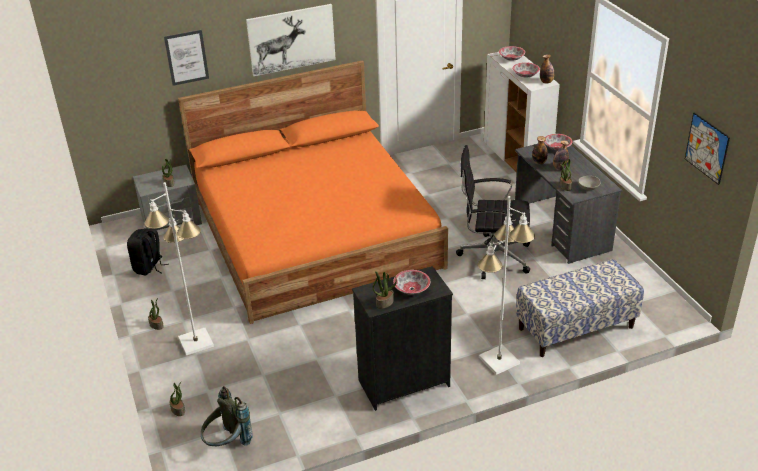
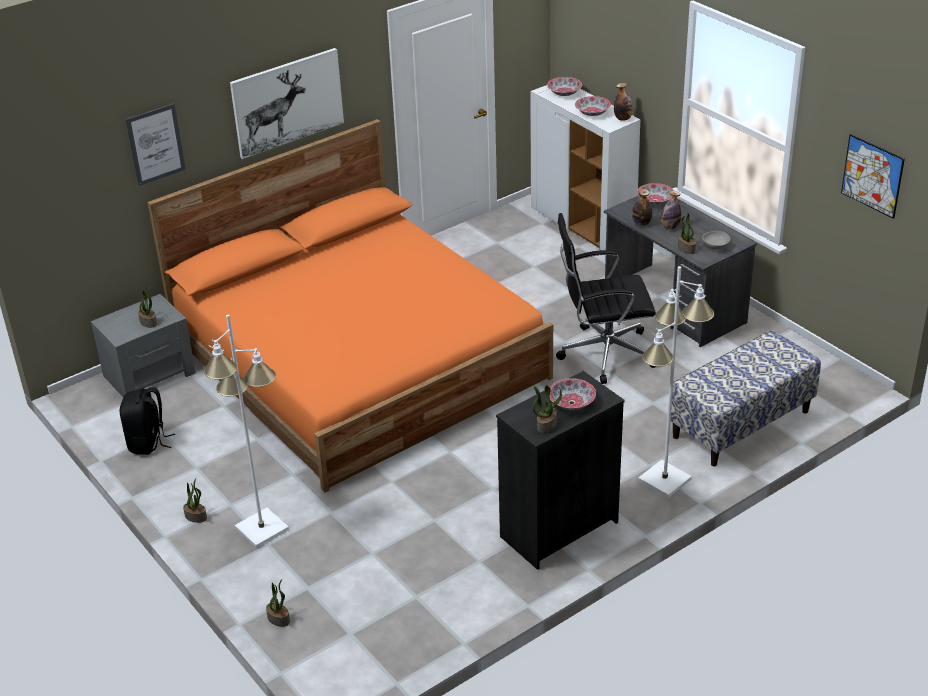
camera: 15 degrees left, 0 degrees up
(227, 444) = (365, 648): grey backpack -> none

